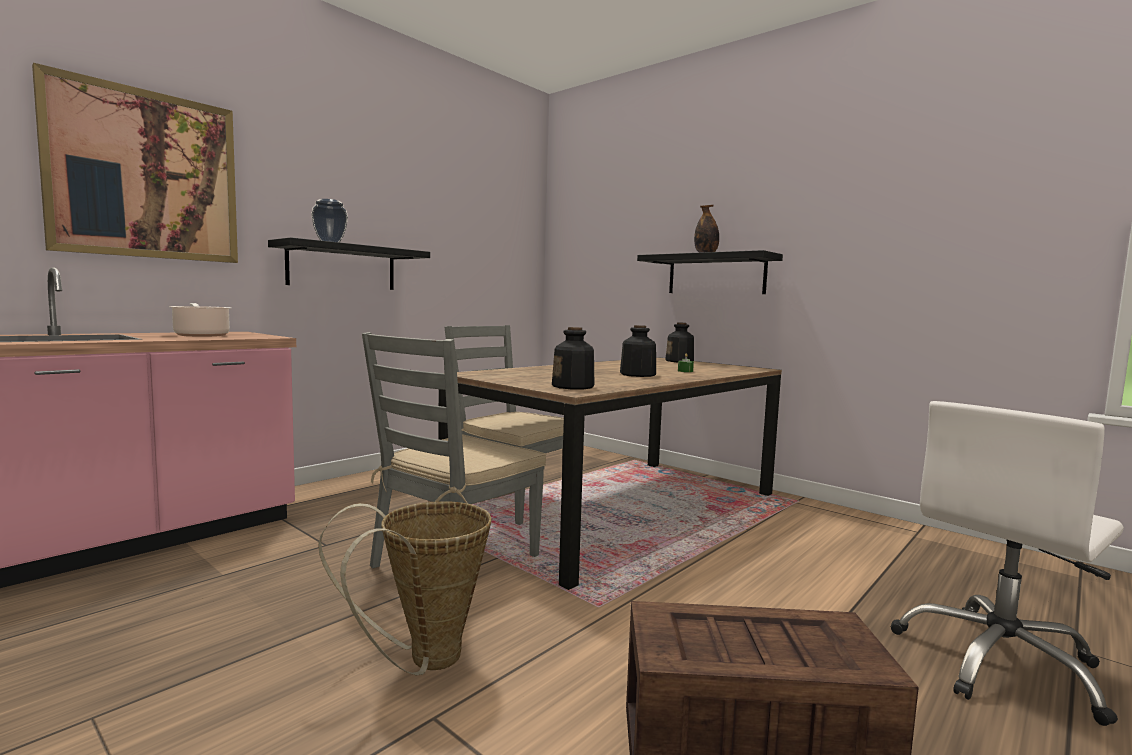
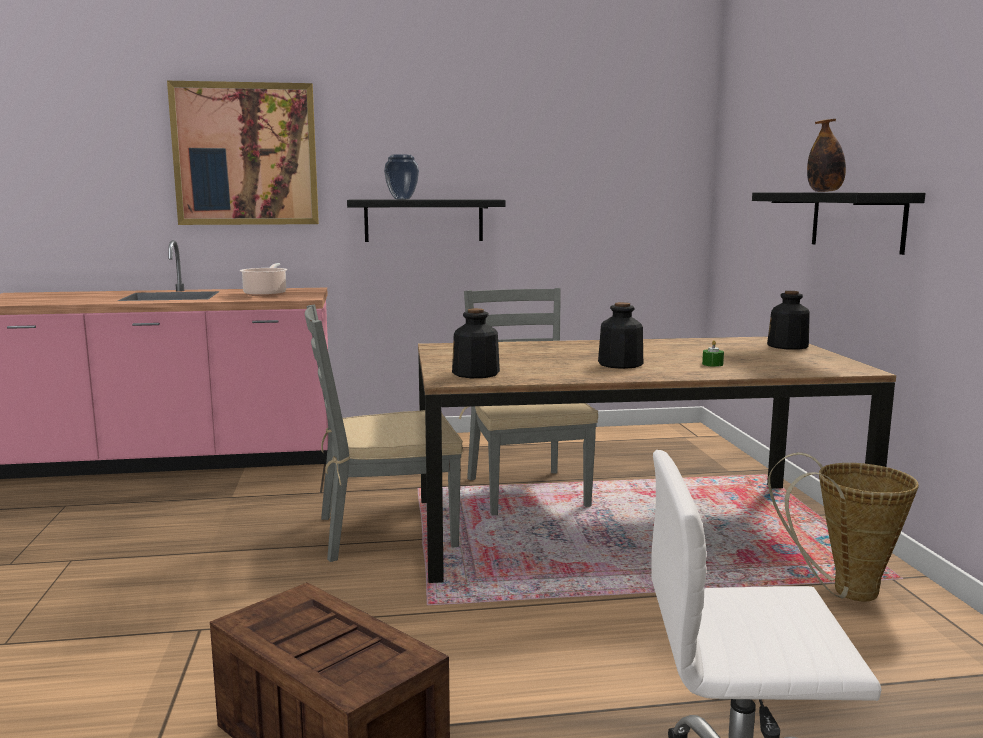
camera: 40 degrees right, 5 degrees up
(423, 661) = (248, 594): basket -> basket (844, 592)

